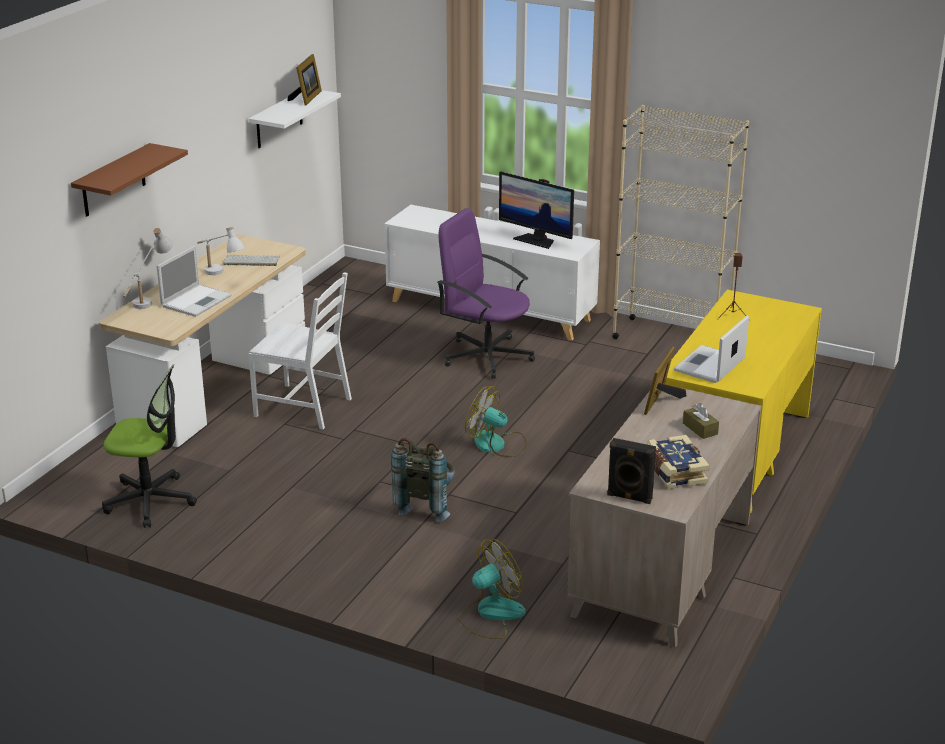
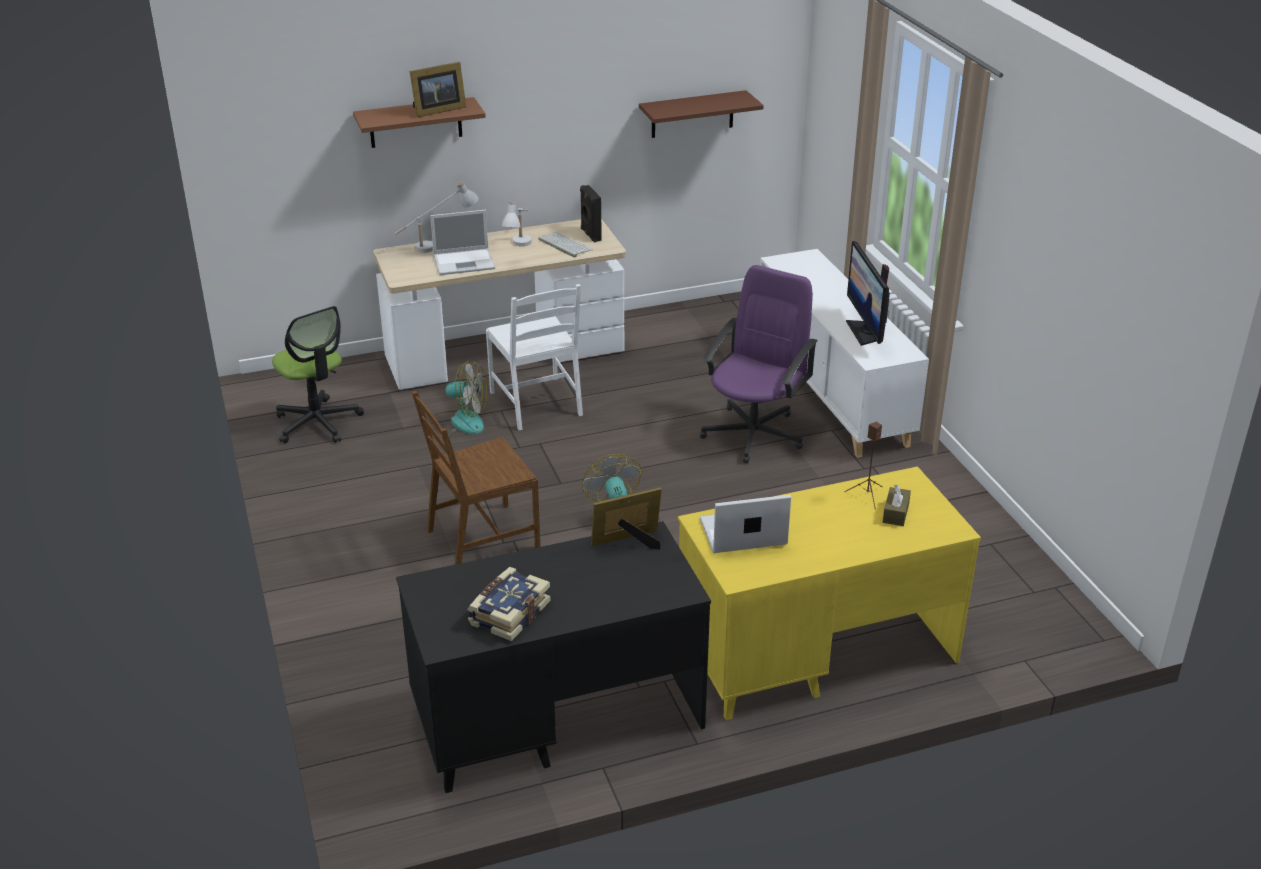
camera: 45 degrees right, 5 degrees up
(279, 119) = (692, 114): white shelf -> brown shelf
(307, 98) = (723, 100): picture frame -> picture frame (437, 110)
(426, 505) = (482, 539): grey backpack -> brown chair
(486, 356) = (754, 433): purple office chair -> purple office chair turned 45 degrees clockwise
(490, 614) = (369, 661): fan -> fan (459, 422)
(629, 497) = (429, 611): black speaker -> black speaker (590, 235)
(662, 570) = (556, 718): beige desk -> black desk
(671, 338) = (959, 505): beige bookcase -> none
(700, 429) = (610, 588): brown tissue box -> brown tissue box (895, 513)

